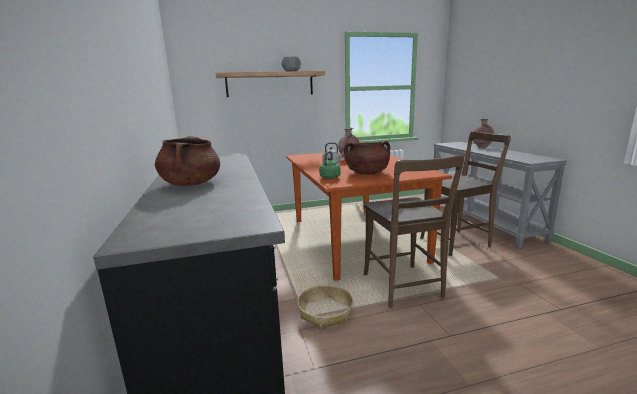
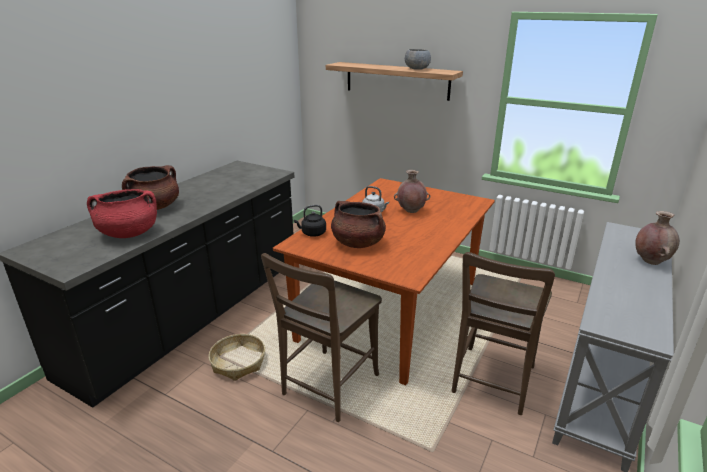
camera: 45 degrees right, 10 degrees up
(227, 196) = (129, 233): none -> red cooking pot
(329, 178) = (312, 233): green kettle -> black kettle
(458, 242) = (491, 382): brown chair -> brown chair turned 90 degrees clockwise

